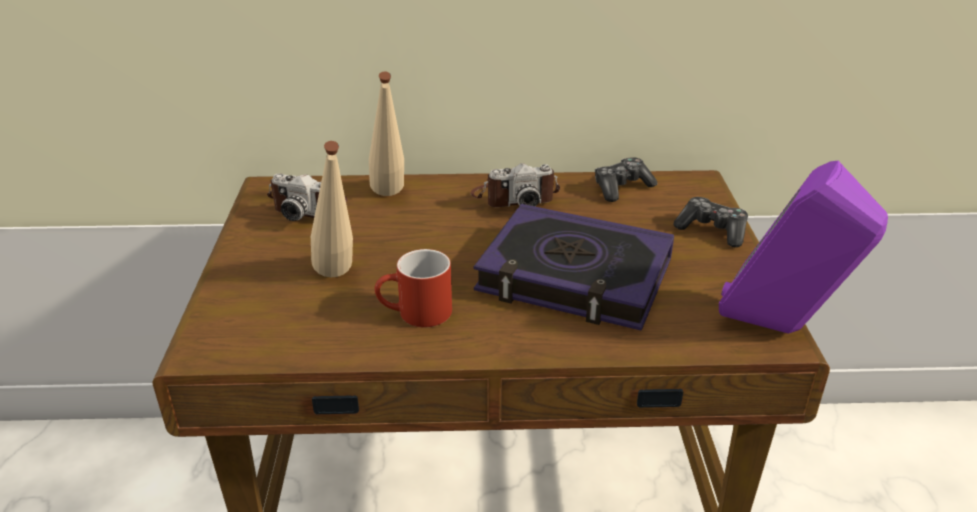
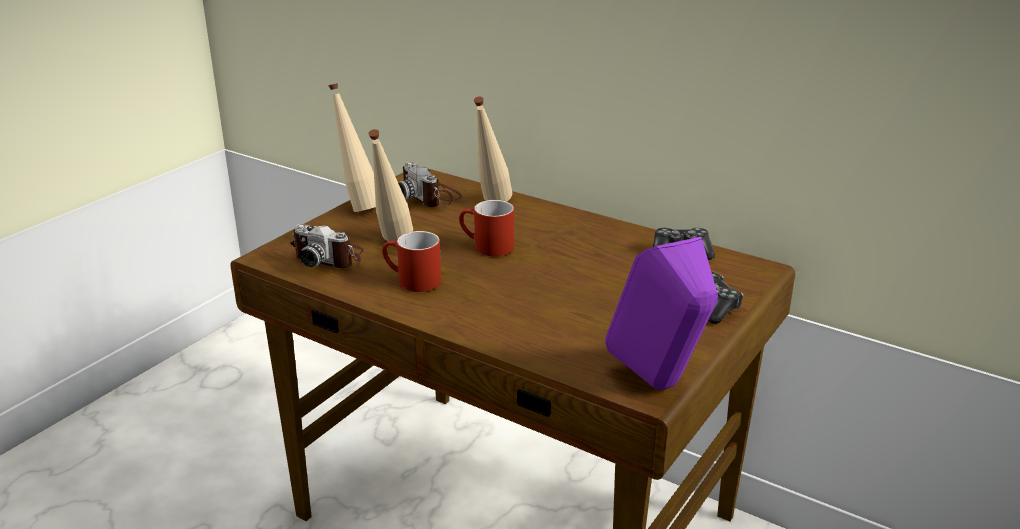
camera: 35 degrees right, 5 degrees down
(240, 247) = (358, 206): none -> beige bottle
(443, 245) = (486, 247): none -> red mug
(514, 197) = (582, 233): camera -> camera (329, 257)
(574, 277) = (550, 297): book -> none

